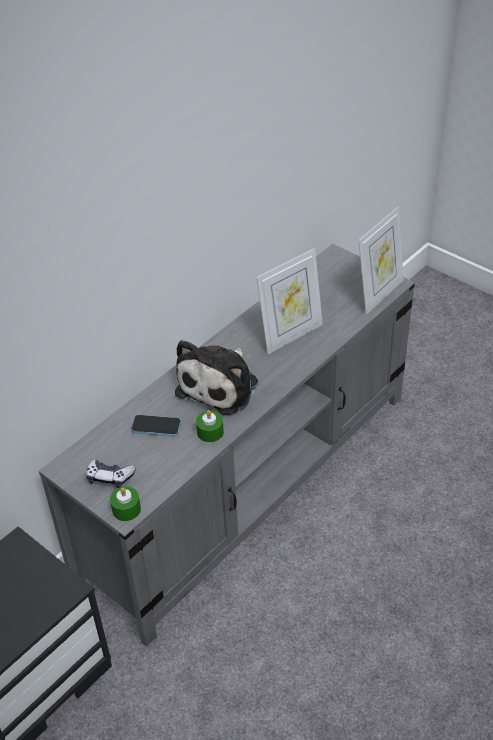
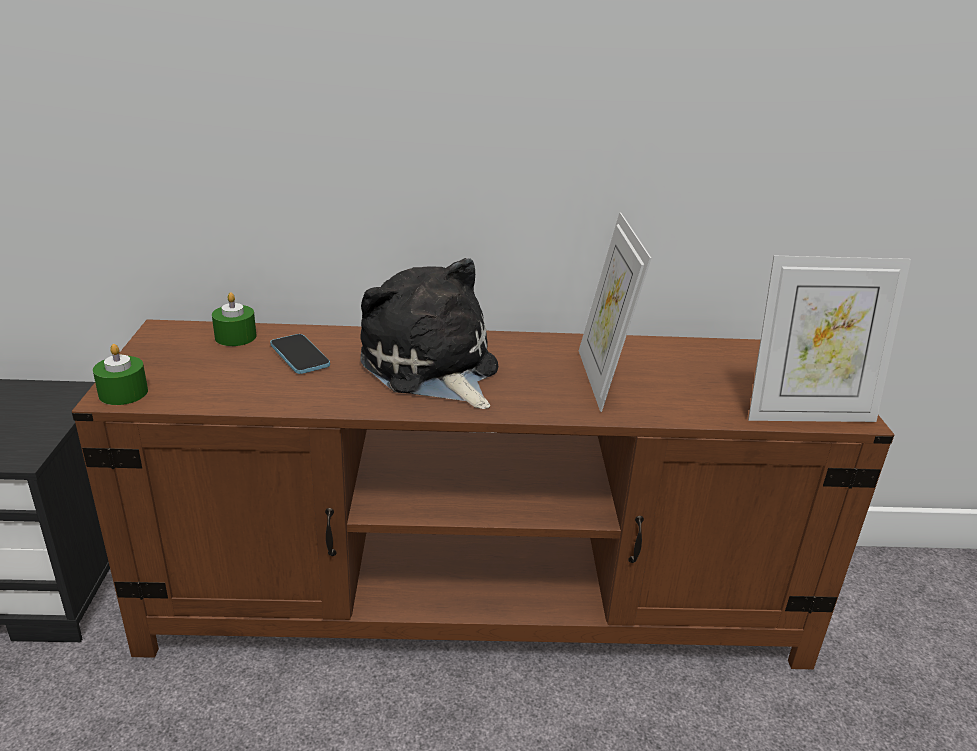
camera: 45 degrees right, 15 degrees down
(110, 477) = (174, 361): game controller -> none
(210, 432) = (334, 395): green candle -> green candle (235, 337)
(220, 385) = (432, 368): plush toy -> plush toy turned 75 degrees clockwise
(250, 483) = (479, 600): grey tv stand -> brown tv stand
(290, 335) = (601, 379): picture frame -> picture frame turned 75 degrees clockwise

